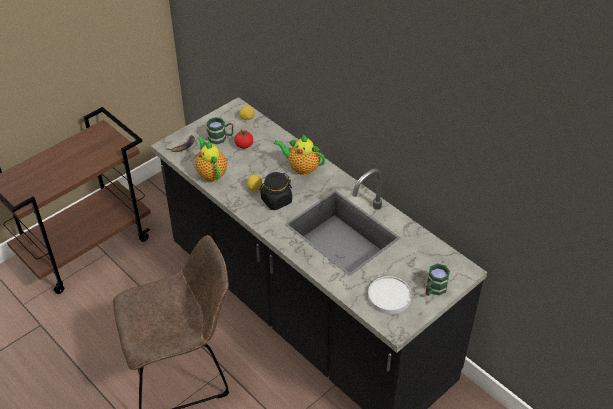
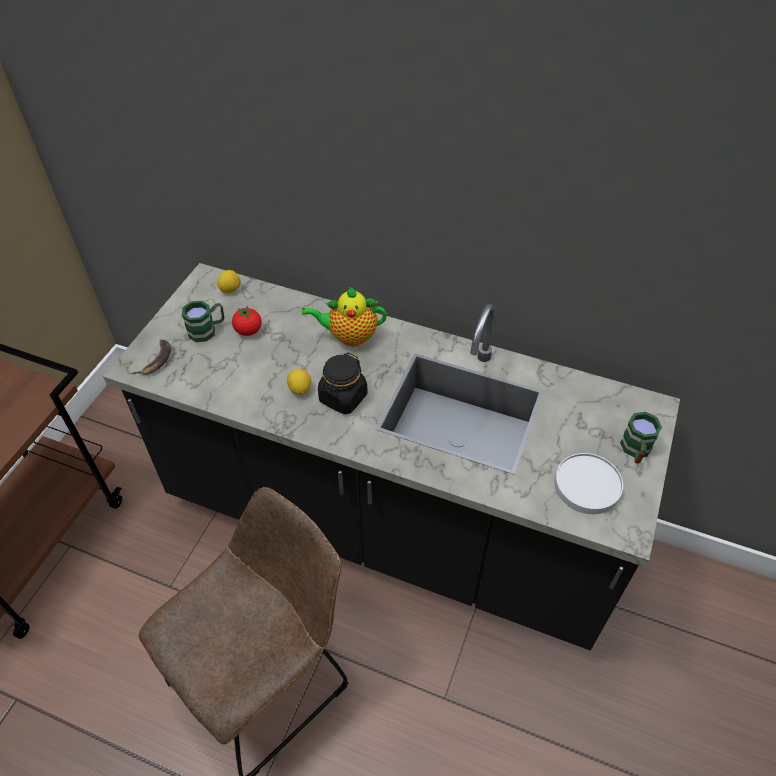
camera: 25 degrees left, 5 degrees up
(211, 173) = (222, 388): teapot -> none

